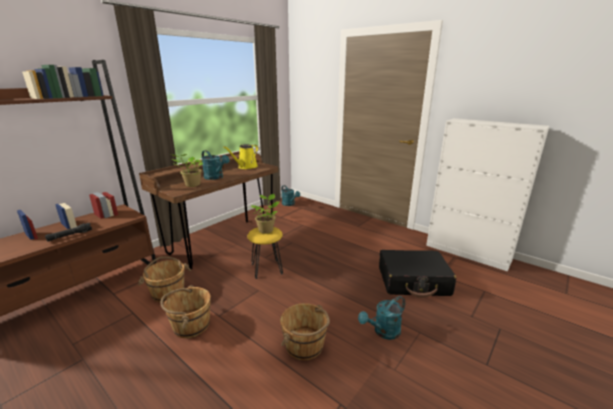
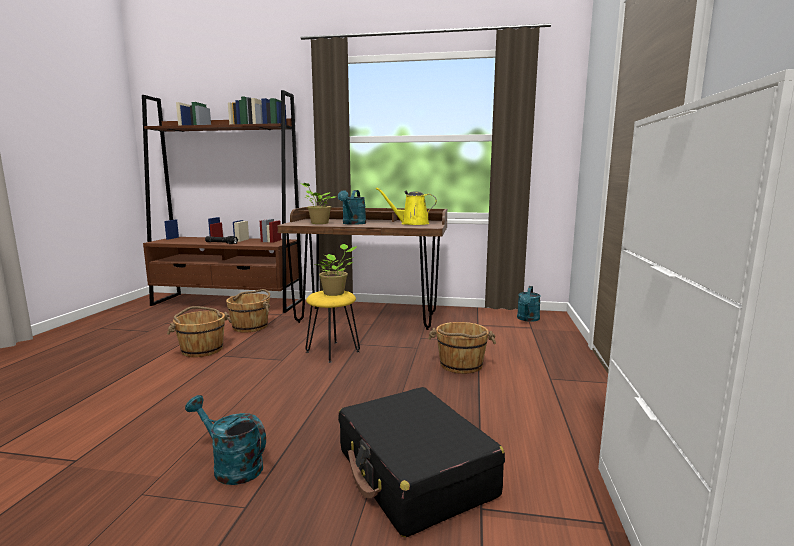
camera: 60 degrees right, 10 degrees down
(305, 345) = (183, 412): brown bucket -> brown bucket (460, 365)

